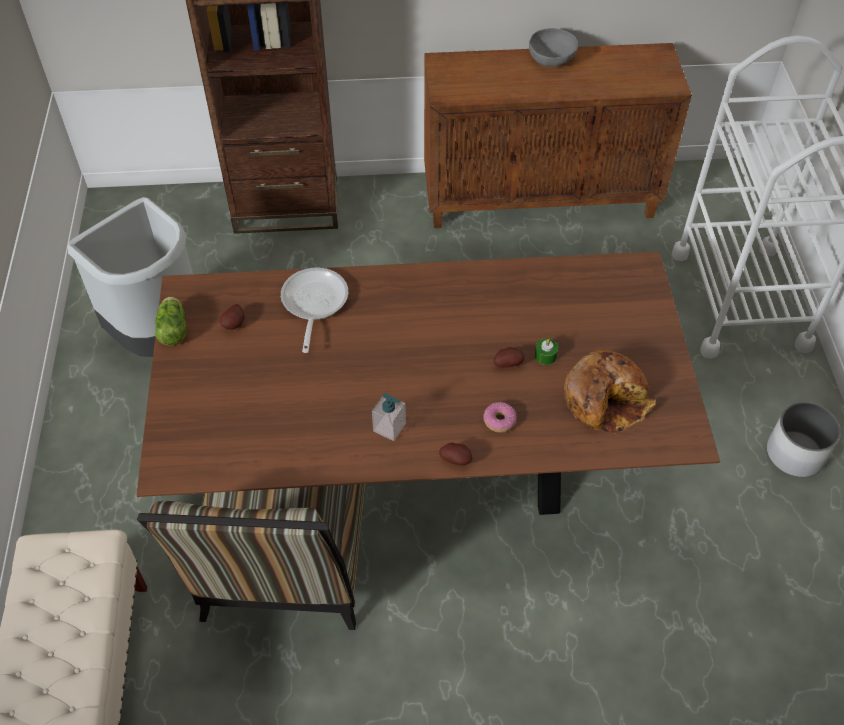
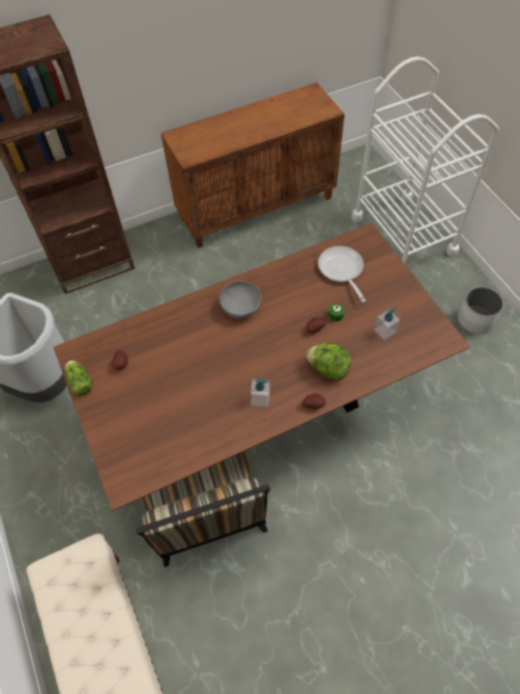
camera: 20 degrees left, 5 degrees up
(313, 304) = (169, 331): frying pan -> frying pan (341, 270)
(499, 421) = (328, 368): donut -> lettuce
(552, 60) = (247, 114): grey bowl -> grey bowl (241, 307)
(605, 399) = (385, 331): bread -> soap dispenser

